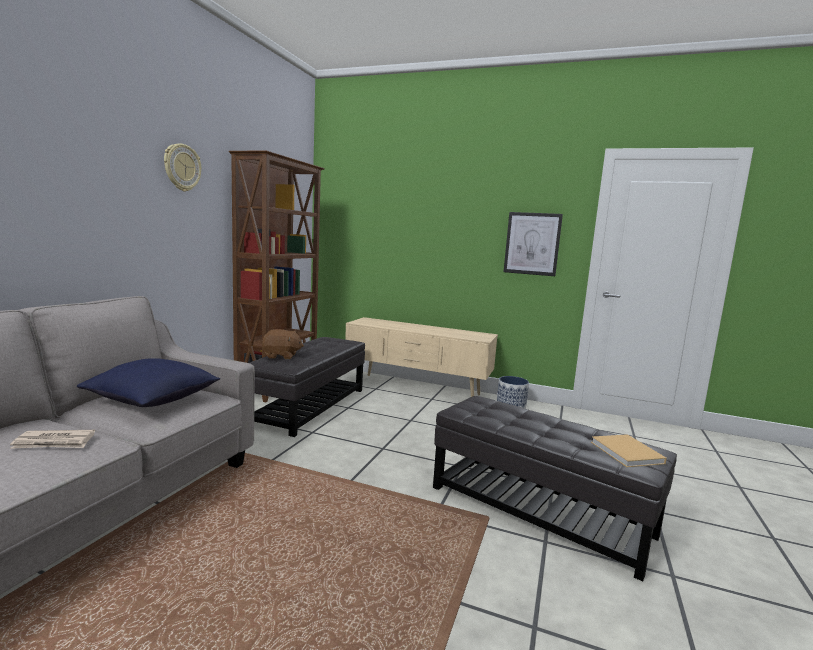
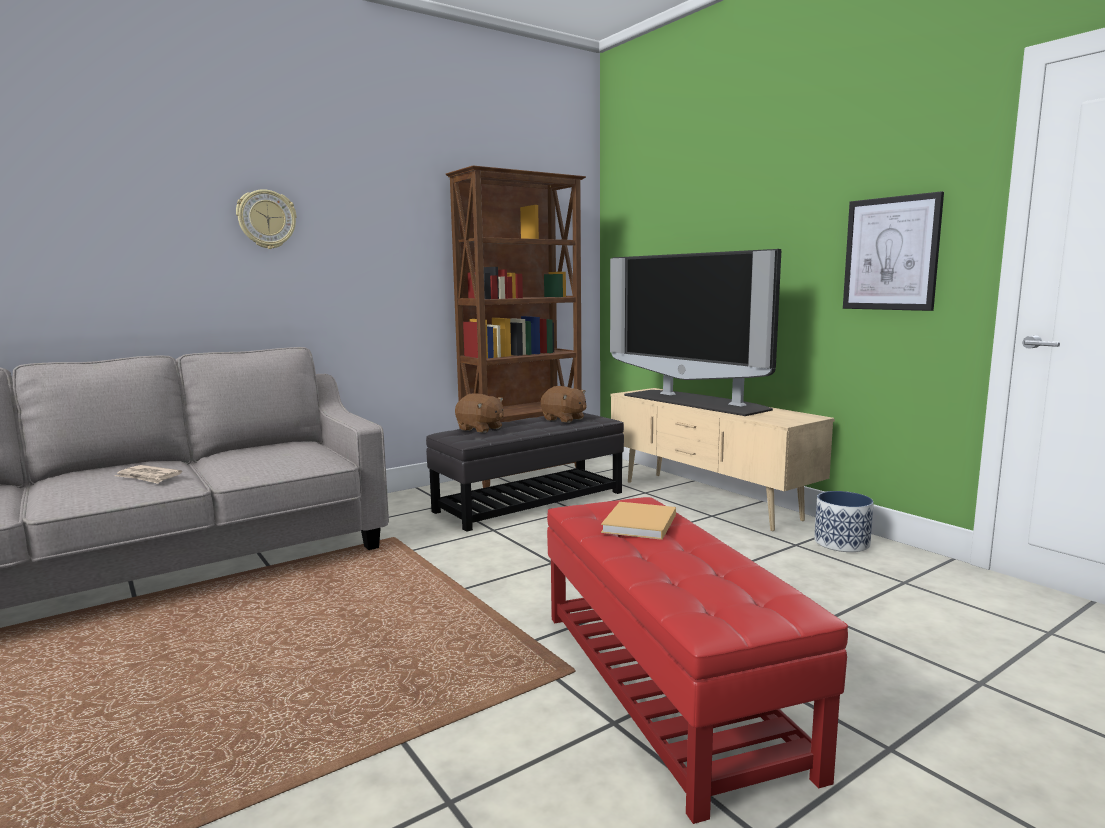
camera: 35 degrees right, 0 degrees up
(153, 401) = (271, 456): blue pillow -> none
(182, 167) = (379, 202): wall clock -> wall clock (266, 219)
(326, 343) = (564, 419): none -> brown plush toy
(410, 327) = (696, 402): none -> television
(539, 510) = (665, 684): black ottoman -> red ottoman
(628, 453) = (728, 602): beige book -> beige book (639, 524)

